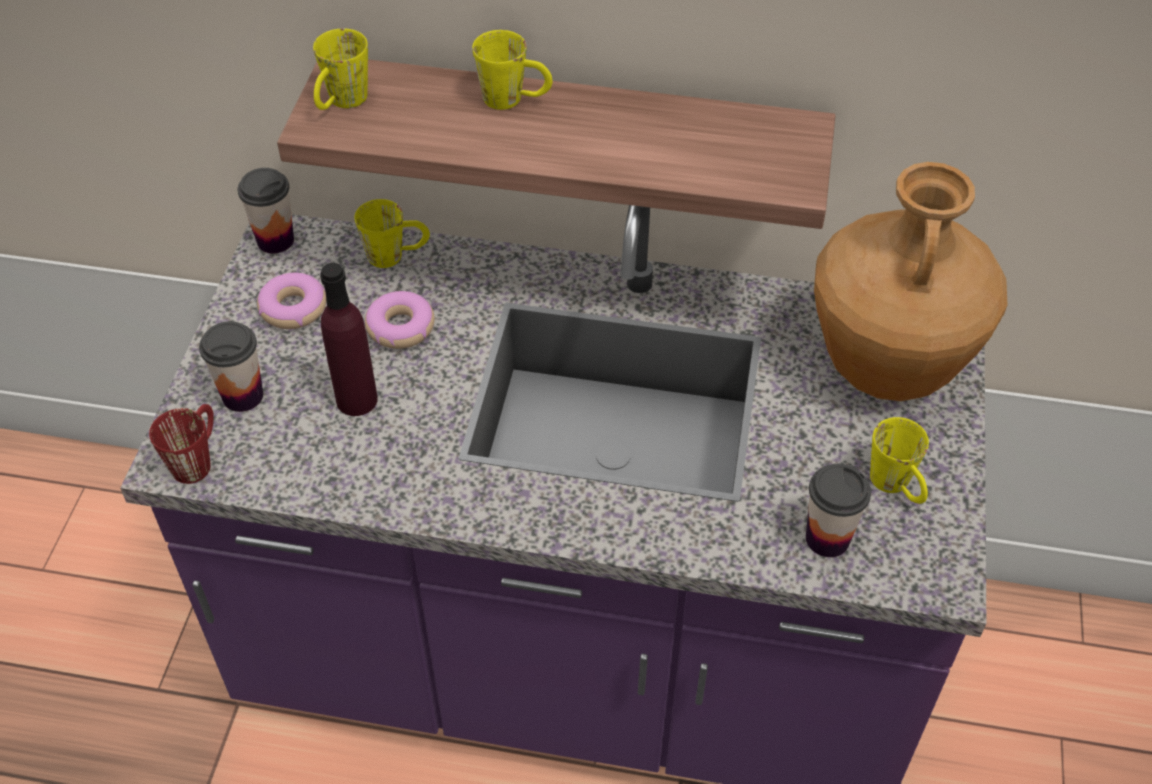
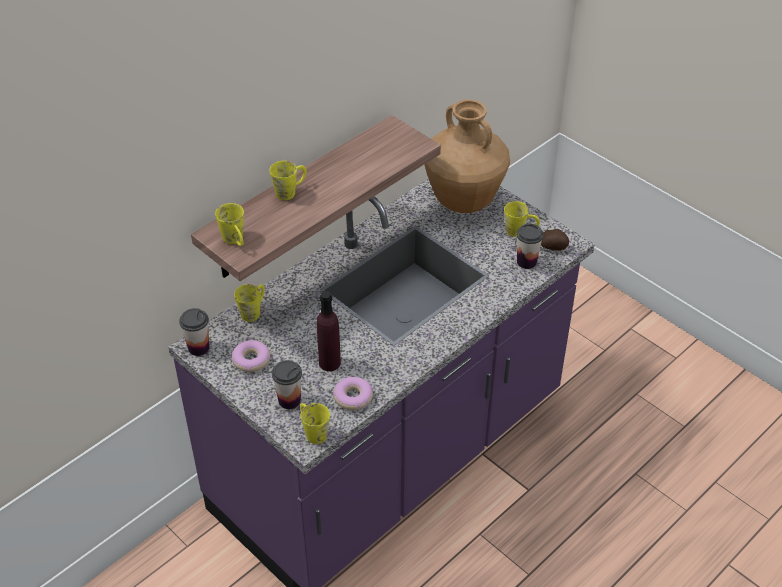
camera: 55 degrees left, 5 degrees down
(197, 458) = (312, 431): red mug -> yellow mug
(400, 327) = (300, 329): donut -> donut (353, 397)
(907, 561) = (553, 247): none -> potato

